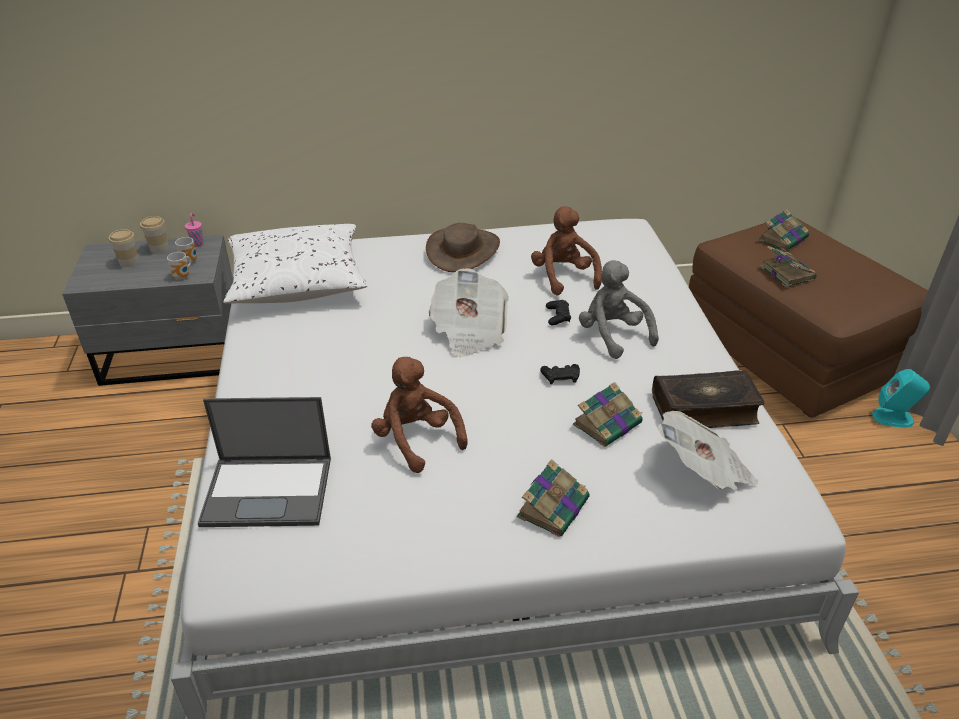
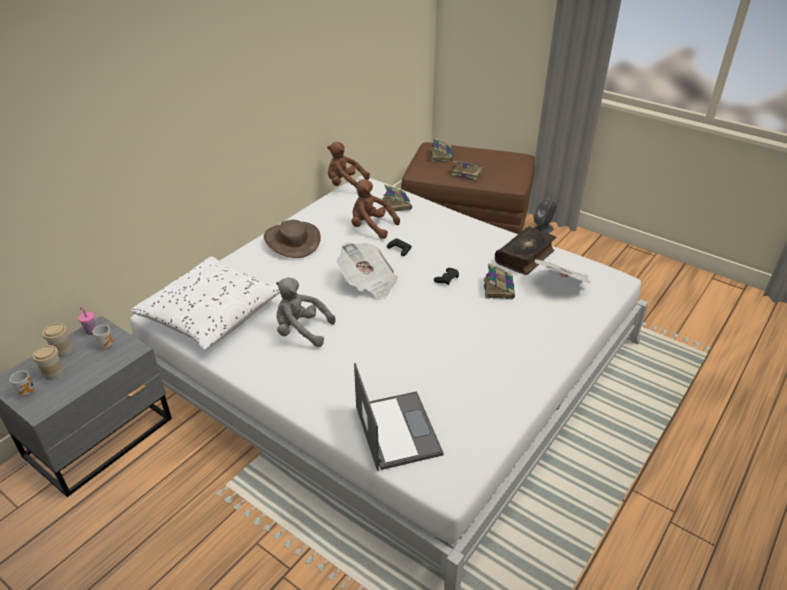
camera: 45 degrees left, 0 degrees up
(183, 276) = (121, 357): mug -> mug (28, 392)
(269, 490) = (397, 429): laptop -> laptop turned 60 degrees counterclockwise
(416, 439) = (428, 353): brown plush toy -> brown plush toy (346, 185)
(554, 506) = (532, 339): book -> book (396, 203)
(613, 335) = (438, 245): grey plush toy -> grey plush toy (301, 331)
(893, 418) = (543, 229): turquoise speaker -> grey speaker

